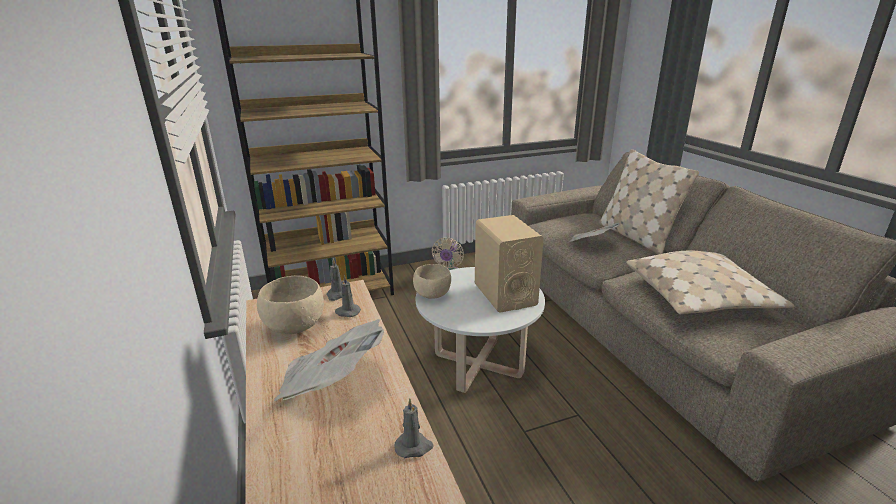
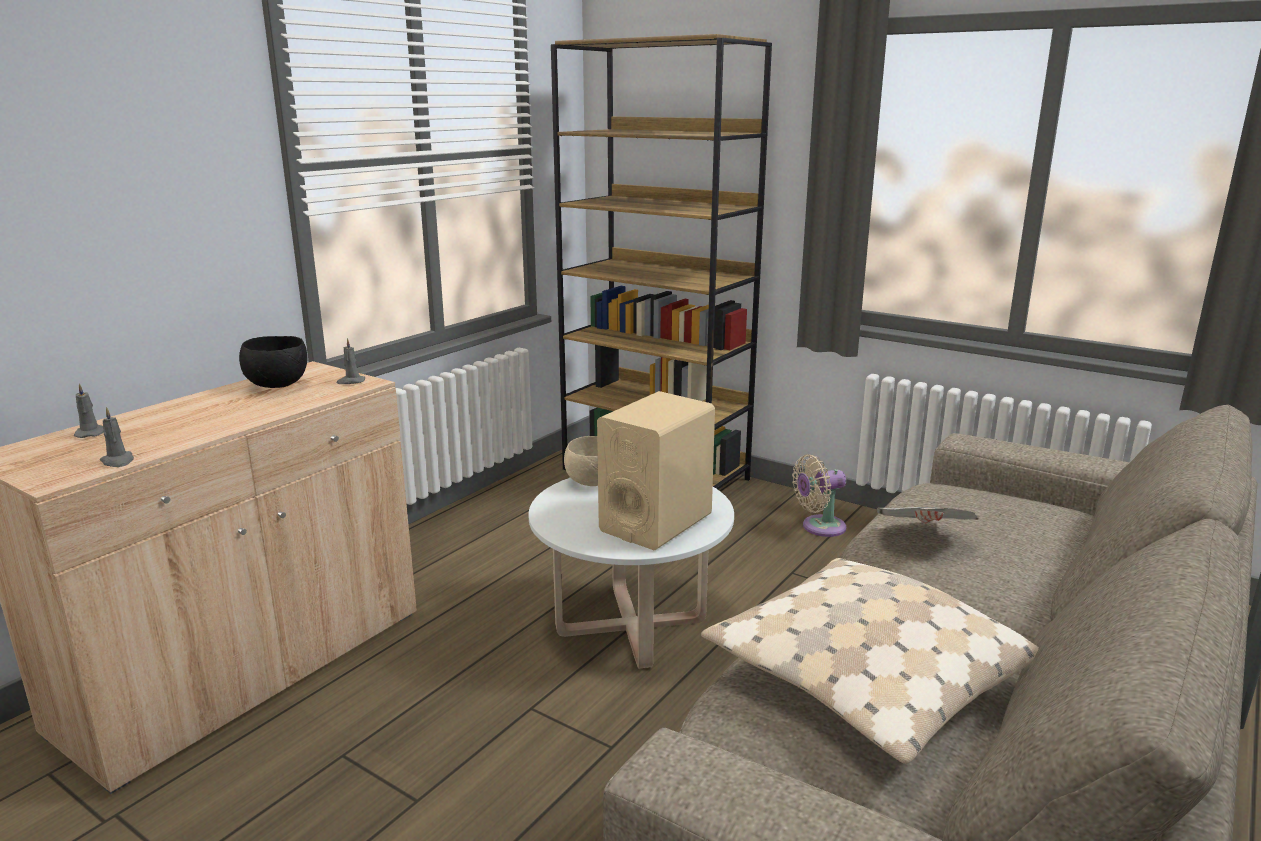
camera: 55 degrees right, 5 degrees down
(294, 326) = (278, 385): beige bowl -> black bowl
(331, 383) = (195, 418): newspaper -> none
(347, 312) = (319, 393): grey candle -> grey candle (90, 433)
(636, 236) = (1051, 575): beige pillow -> none

